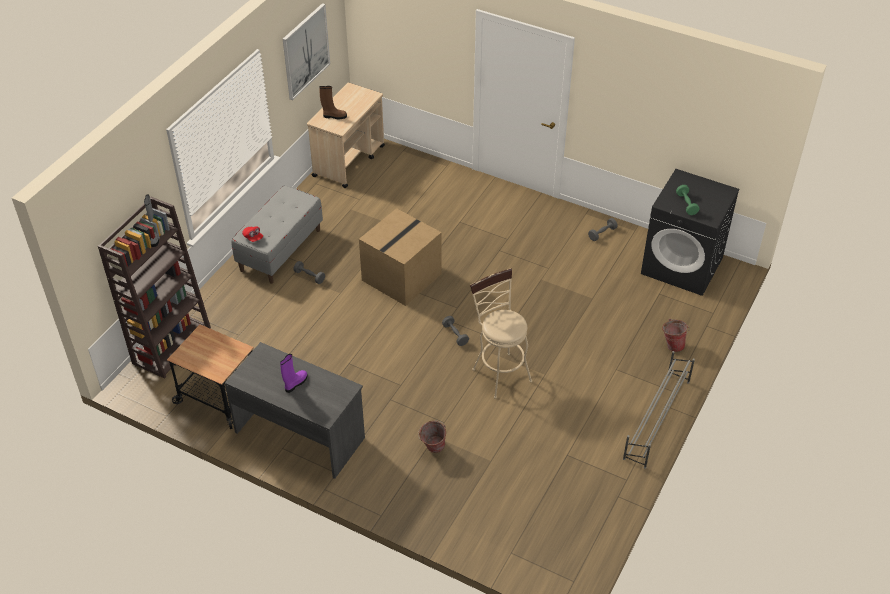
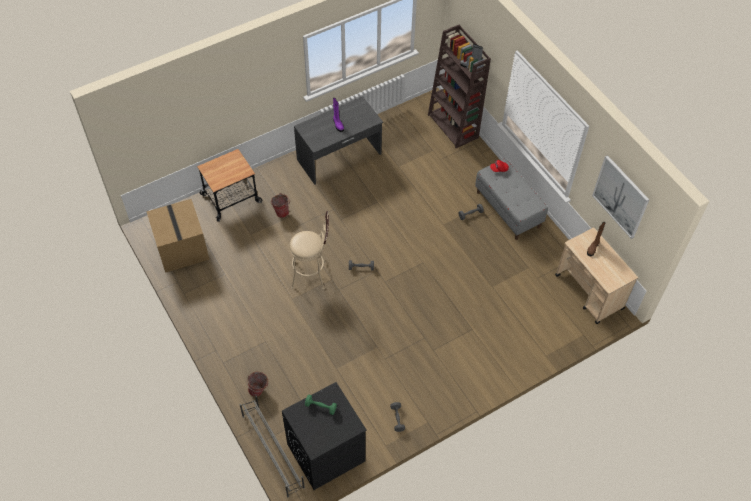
camera: 120 degrees right, 10 degrees up
(219, 397) = (395, 133): cart -> cart (231, 198)
(401, 278) = (435, 264): cardboard box -> cardboard box (181, 248)
(656, 420) = (210, 337): grey shoe rack -> grey shoe rack (273, 451)

